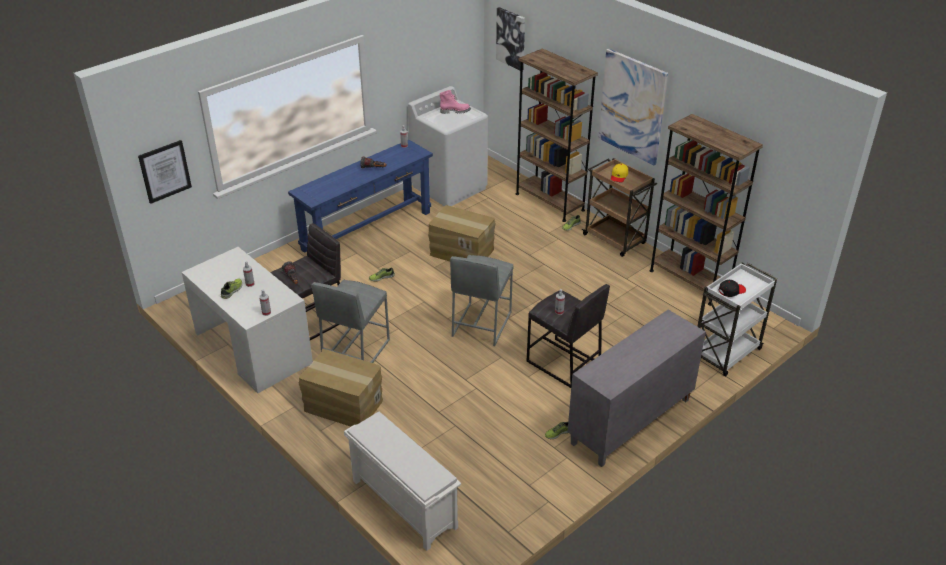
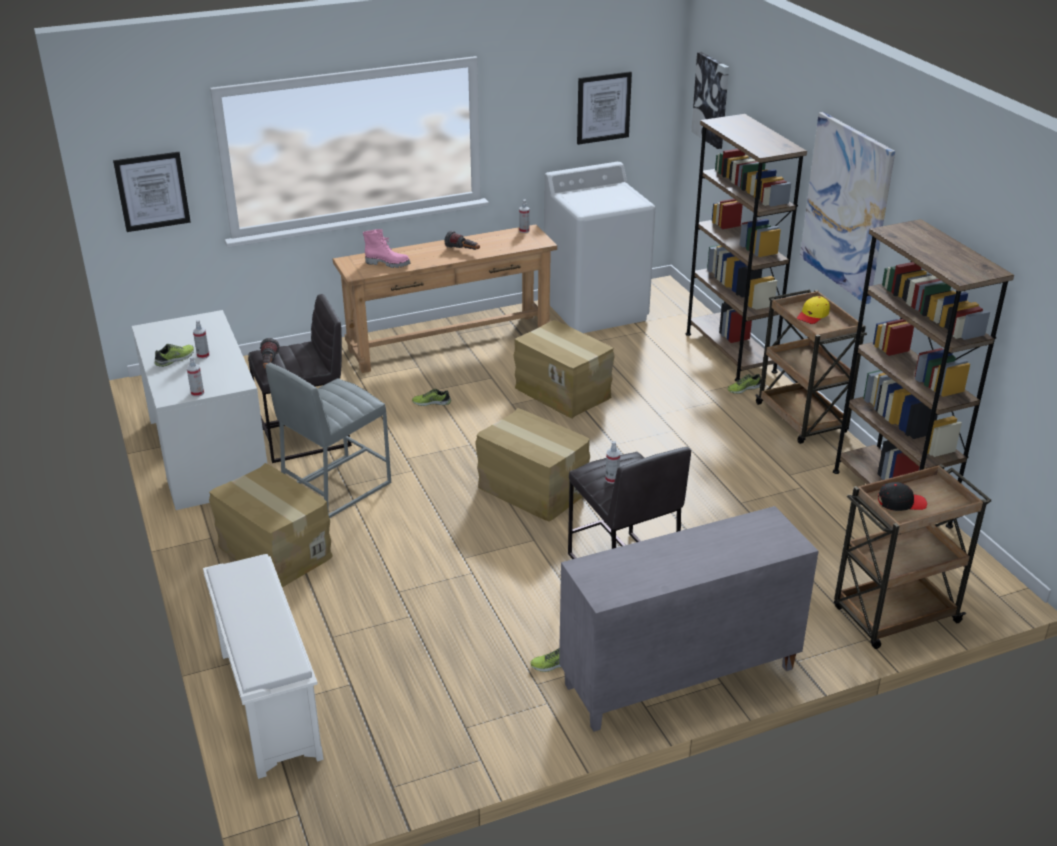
camera: 20 degrees right, 5 degrees down
(367, 231) = (449, 342): blue console table -> brown console table
(439, 52) = (603, 107): none -> picture
(455, 111) = (610, 194): pink boot -> pink boot (388, 263)
(481, 324) = (532, 490): grey stool -> cardboard box
(725, 354) = (894, 616): white cart -> brown cart

